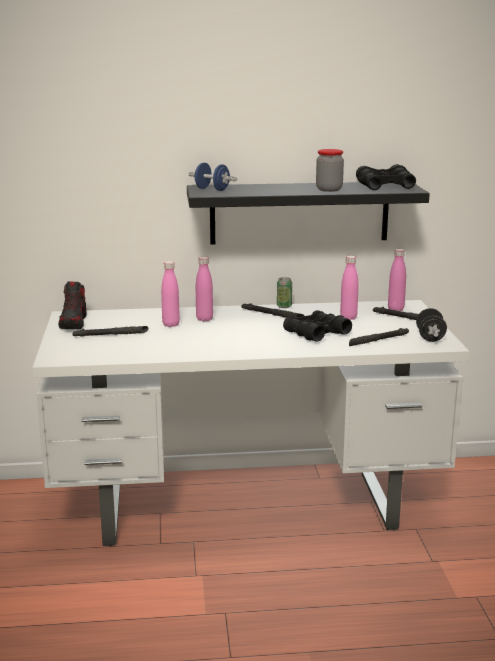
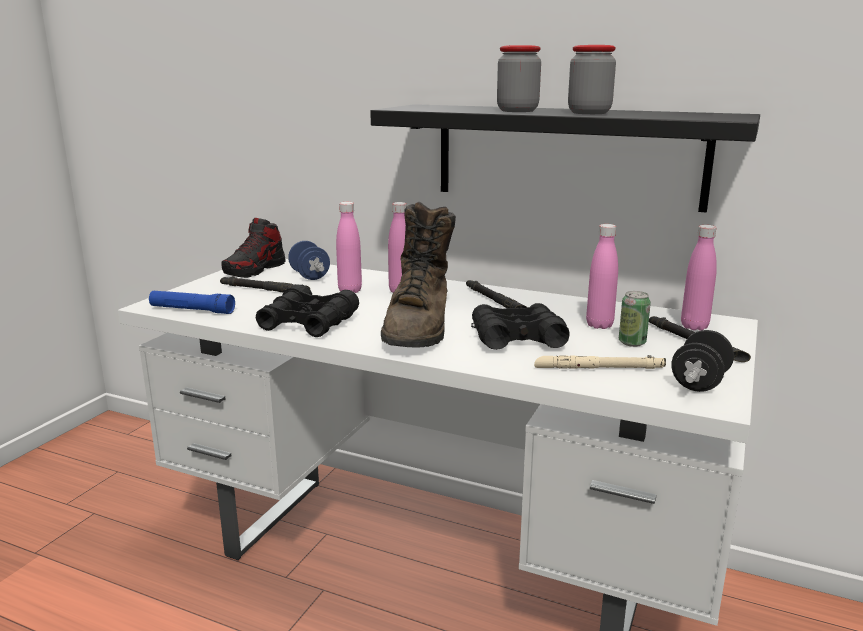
camera: 30 degrees right, 0 degrees up
(89, 357) = (192, 310): none -> blue flashlight
(212, 189) = (425, 106): blue dumbbell -> blue dumbbell (309, 276)
(255, 339) = (419, 328): none -> brown boot
(284, 190) = (517, 111): none -> jar
(284, 306) = (529, 293): can -> can (632, 342)
(378, 340) = (599, 368): black flashlight -> beige flashlight
(385, 186) = (695, 114): black binoculars -> black binoculars (308, 323)

